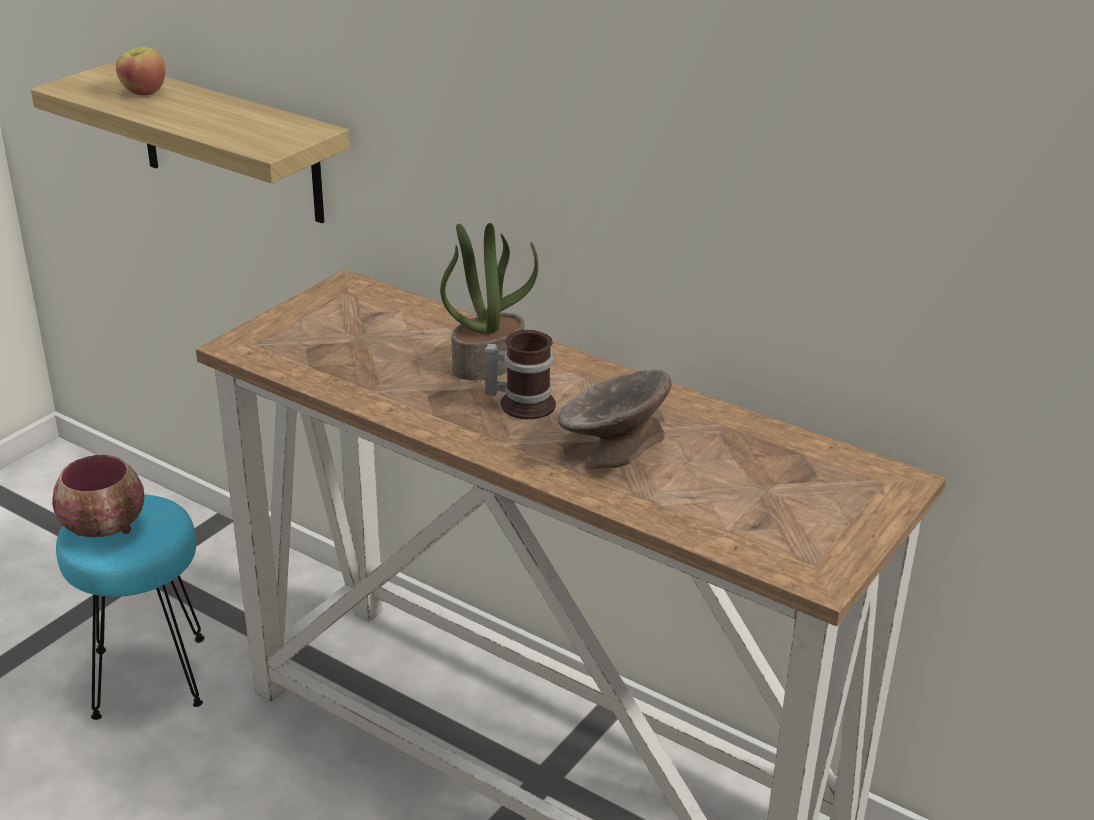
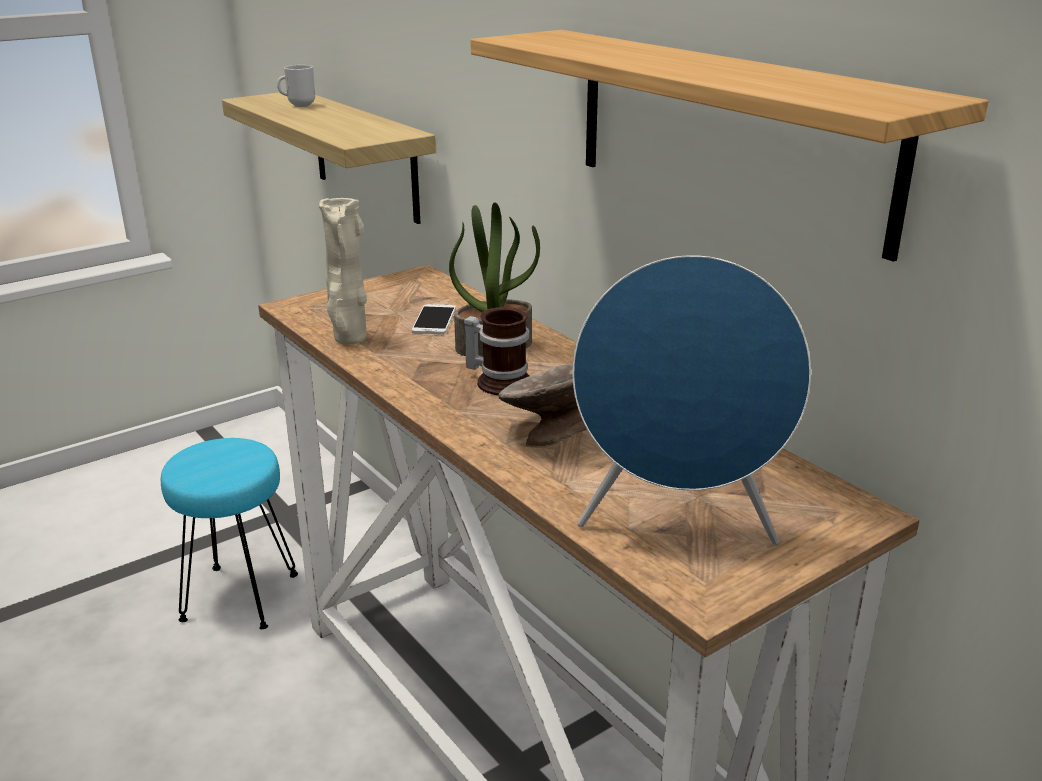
camera: 20 degrees right, 5 degrees down
(106, 528) = (204, 460): bowl -> none
(143, 92) = (299, 105): apple -> mug
(334, 378) = (349, 339): none -> beige vase
(405, 341) = (434, 320): none -> phone
(737, 153) = (726, 133): none -> shelf
(765, 518) = (678, 523): none -> blue speaker

